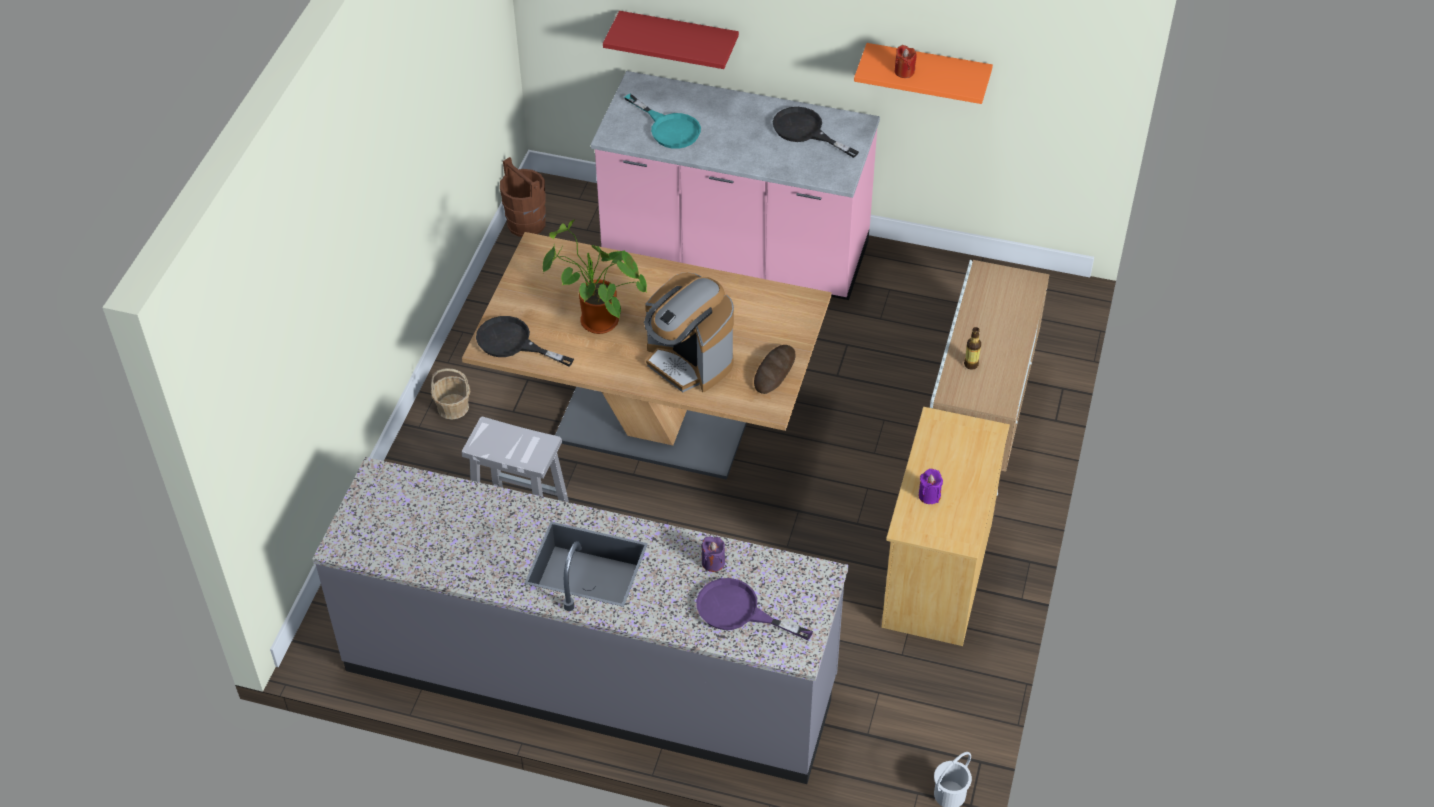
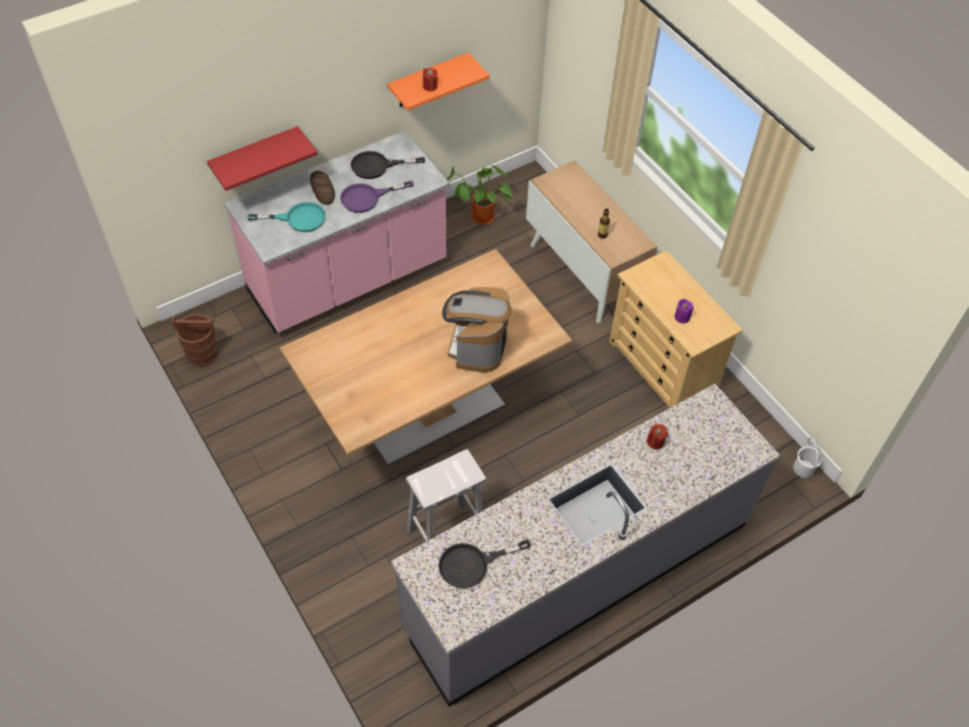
camera: 50 degrees left, 5 degrees up
(452, 407) = (303, 497): basket -> none
(512, 343) = (365, 418): black frying pan -> black frying pan (472, 564)
(594, 322) = (395, 367): potted plant -> potted plant (480, 219)
(689, 362) = (477, 346): coffee machine -> coffee machine turned 105 degrees clockwise
(713, 562) = (655, 442): purple candle -> red candle
(738, 611) = (702, 456): purple frying pan -> purple frying pan (367, 198)
(774, 371) = (527, 315): bread -> bread (322, 189)

